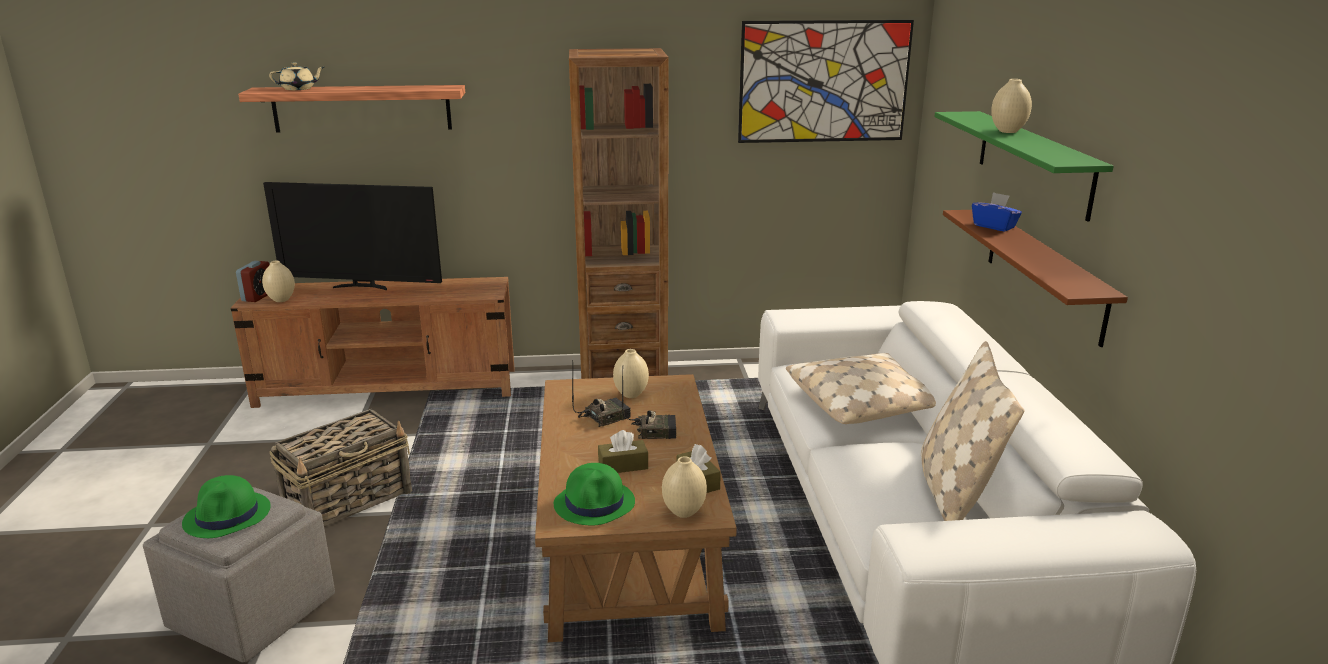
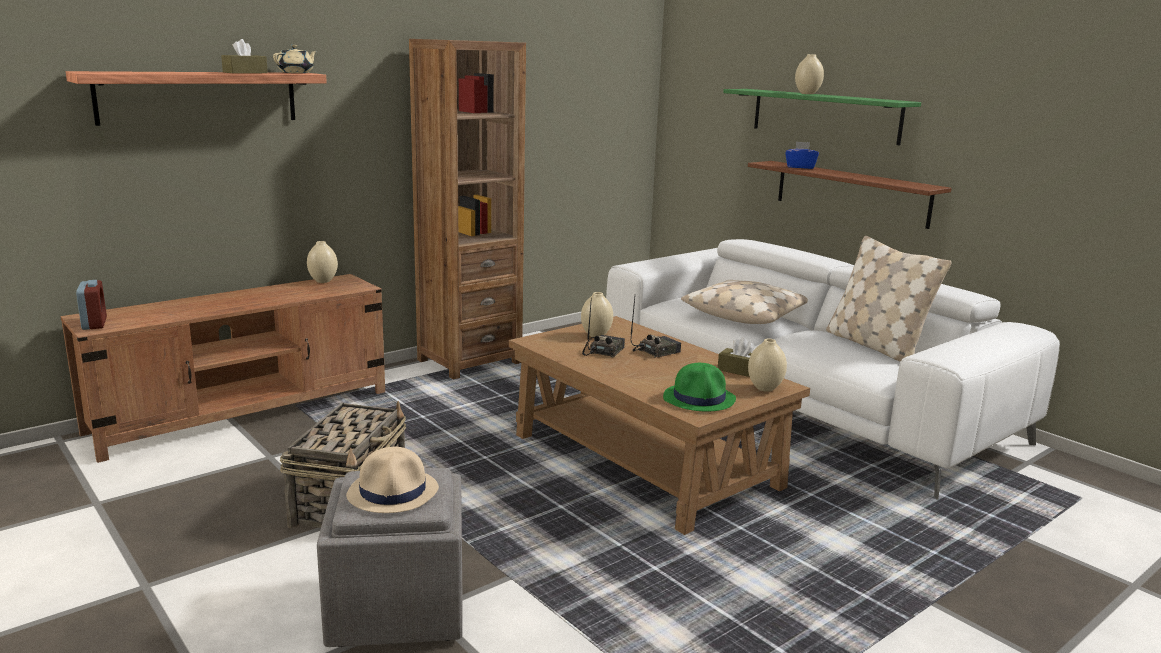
camera: 35 degrees left, 5 degrees down
(228, 516) = (393, 492): green hat -> beige hat
(281, 299) = (132, 322): beige vase -> beige vase (323, 281)
(299, 89) = (138, 72): beige teapot -> beige teapot (296, 73)
(362, 287) = (209, 299): television -> none
(623, 465) = (674, 374): brown tissue box -> brown tissue box (245, 72)
(824, 82) = (597, 75): picture -> none

